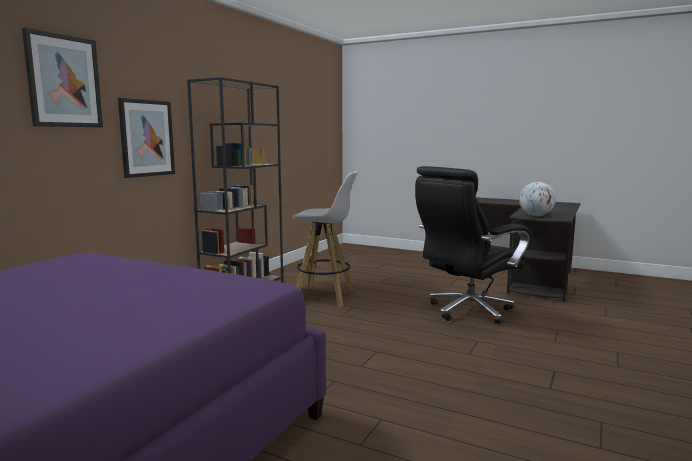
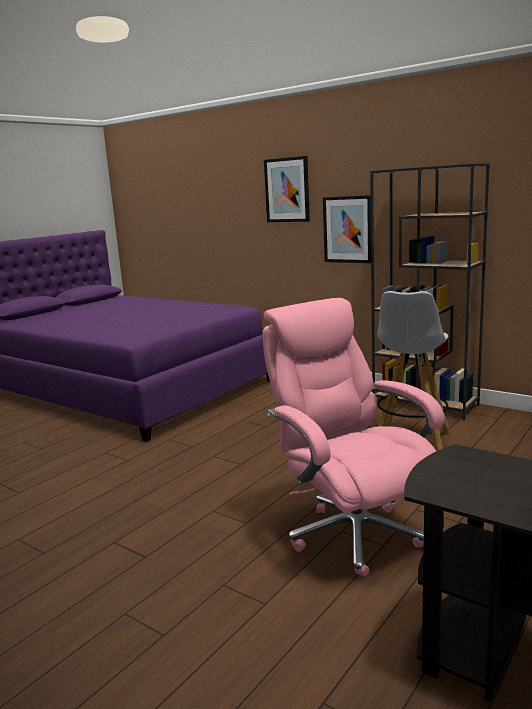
camera: 100 degrees right, 5 degrees up
(466, 312) = (351, 532): black office chair -> pink office chair
(536, 216) = (471, 471): globe -> none

